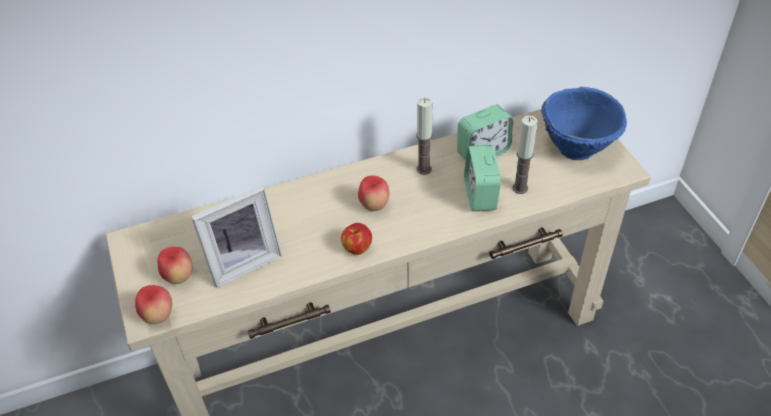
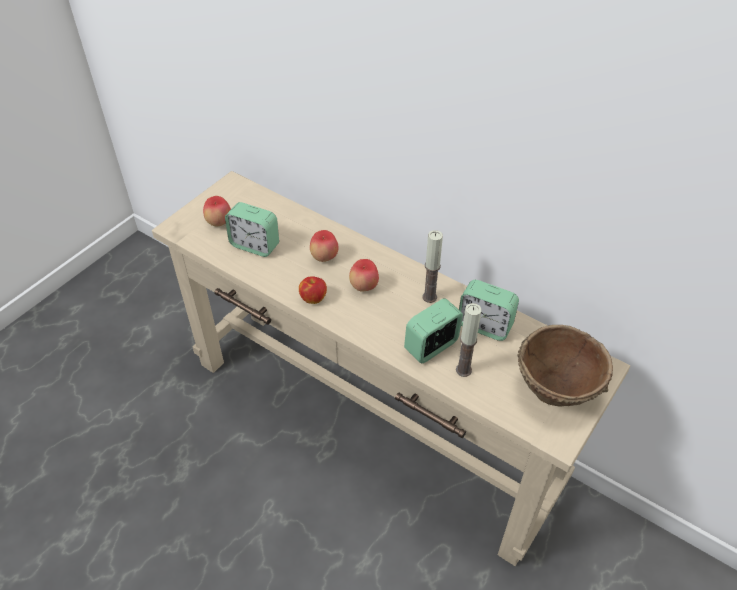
camera: 55 degrees right, 0 degrees up
(158, 316) = (181, 231): apple -> apple (324, 258)
(243, 261) = (255, 245): picture frame -> alarm clock
(578, 146) = (557, 390): blue bowl -> brown bowl

